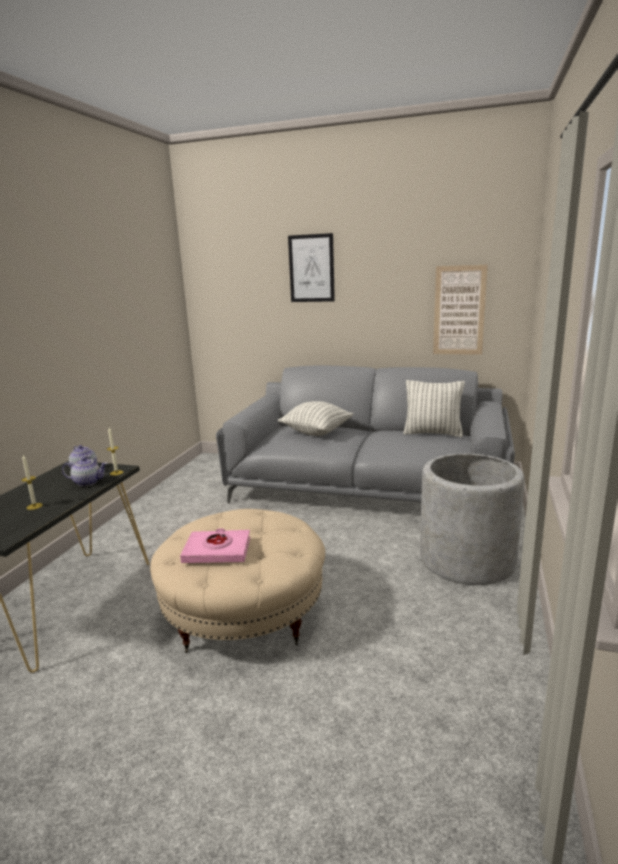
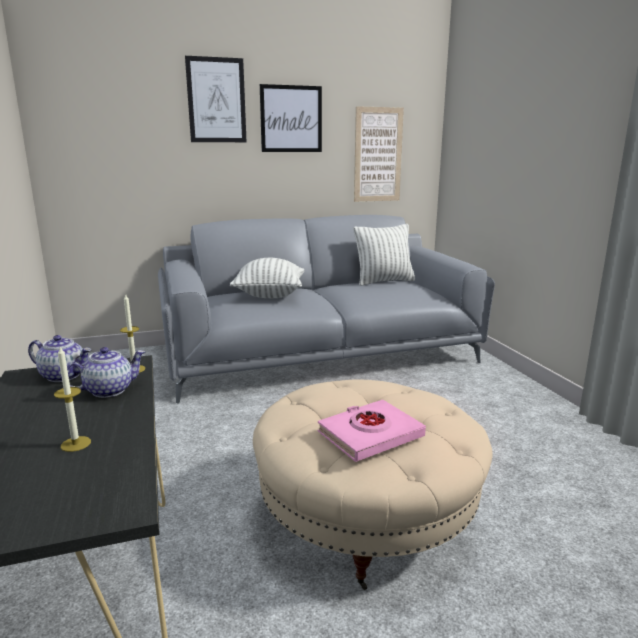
camera: 35 degrees left, 0 degrees up
(373, 280) = (291, 119): none -> picture
(467, 560) = (489, 393): grey planter -> none

